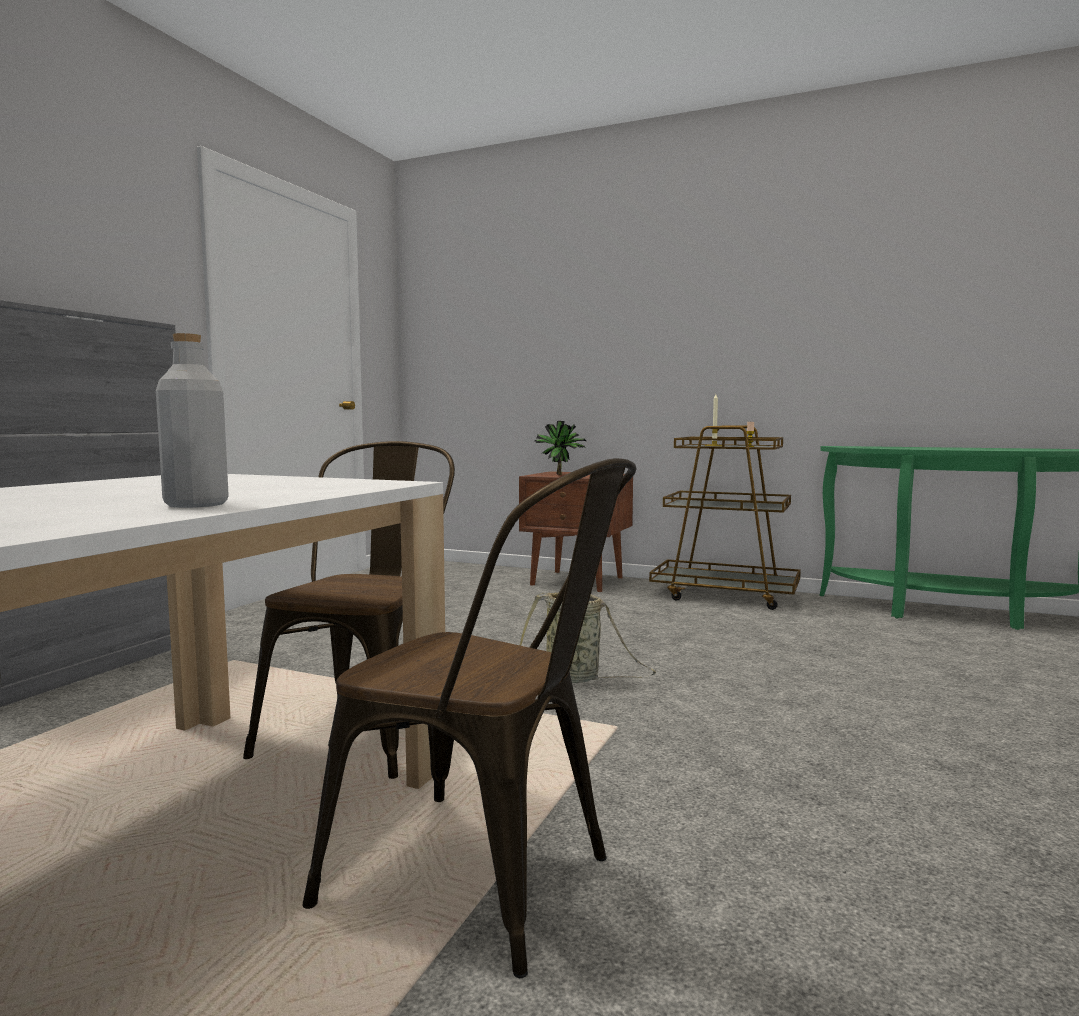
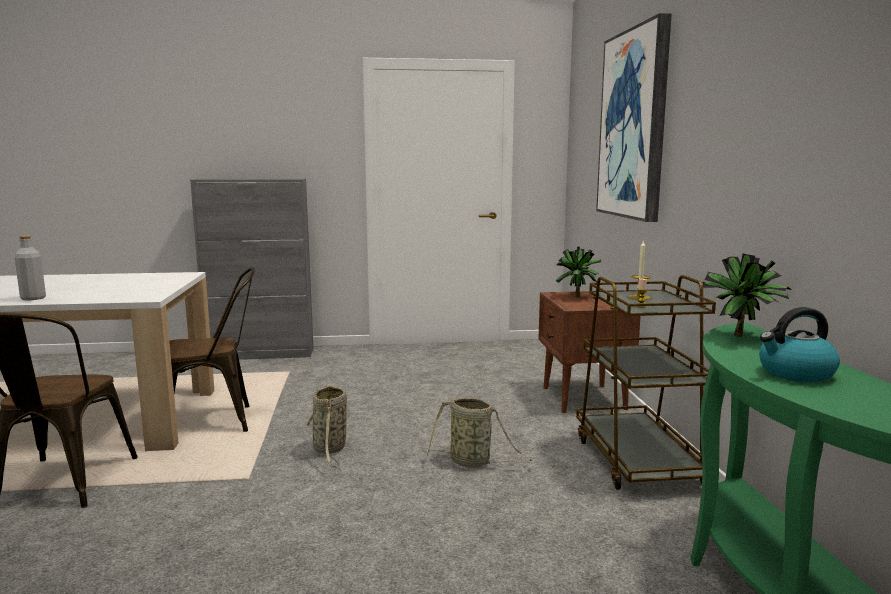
camera: 60 degrees right, 5 degrees up
(587, 299) = (634, 125): none -> picture
(679, 634) = (473, 462): none -> basket
(867, 446) = (742, 337): none -> potted plant
(964, 448) = (795, 373): none -> kettle

